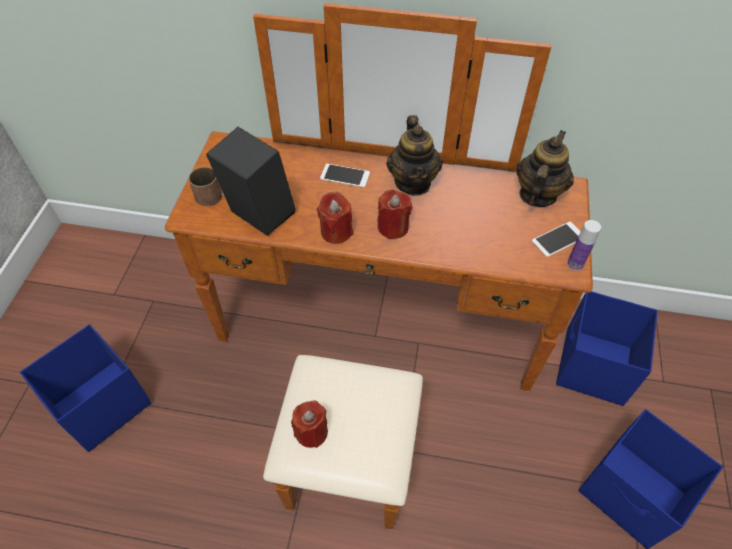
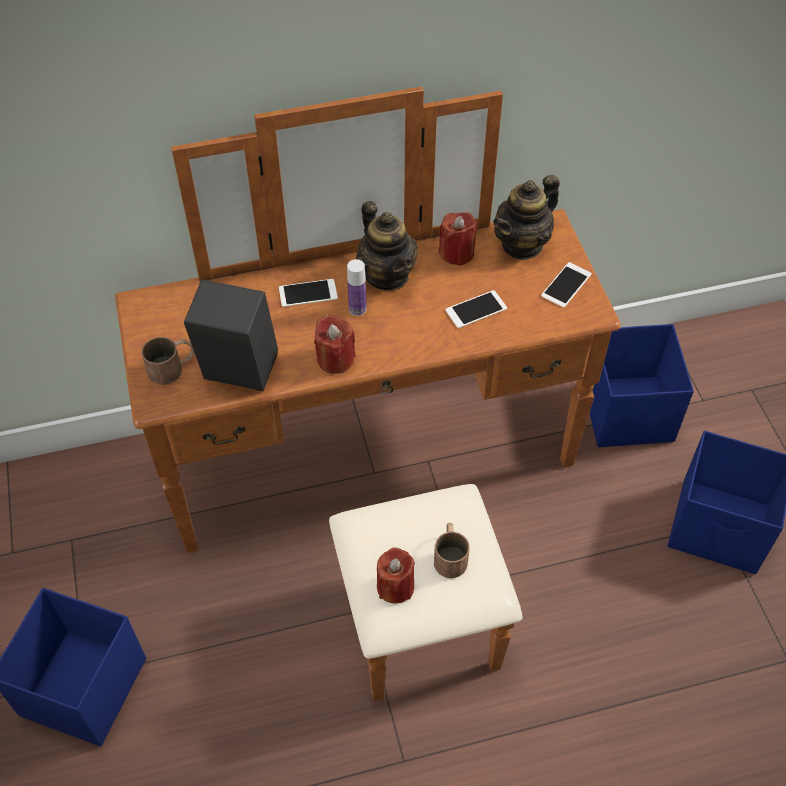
camera: 25 degrees left, 0 degrees up
(368, 425) = (450, 554): none -> brown mug
(393, 227) = (393, 332): red candle -> red candle (457, 253)
(470, 233) = (476, 309): none -> phone
(537, 195) = (522, 244): teapot -> teapot turned 135 degrees counterclockwise
(575, 264) = (594, 305): bottle -> bottle (357, 309)

